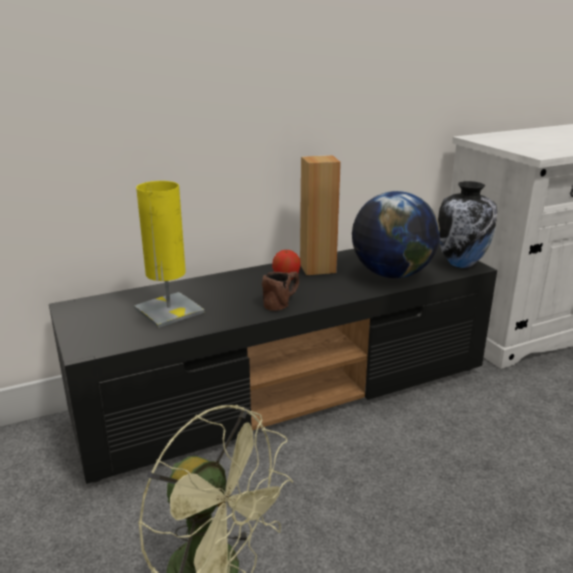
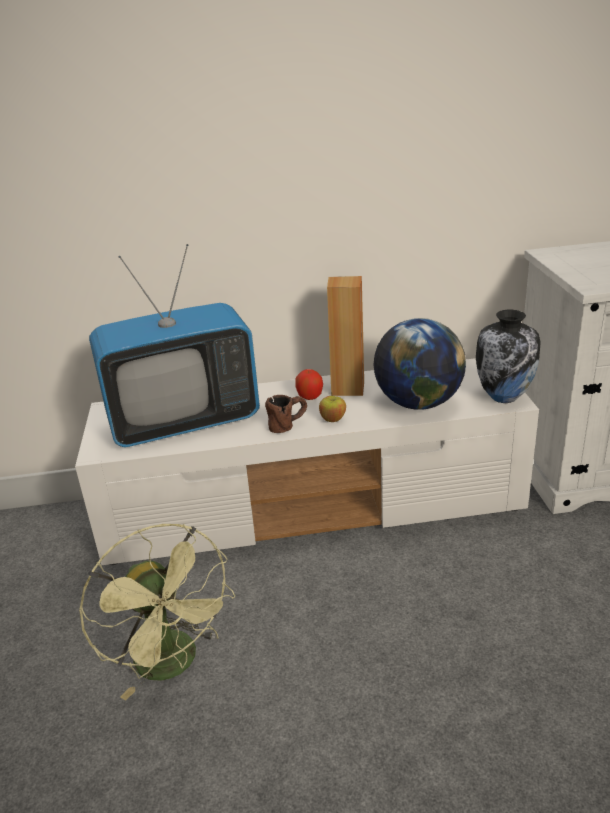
camera: 20 degrees right, 5 degrees up
(169, 310) = (184, 422): yellow table lamp -> television
(288, 391) = (314, 506): black tv stand -> white tv stand
(322, 294) = (333, 419): none -> apple

